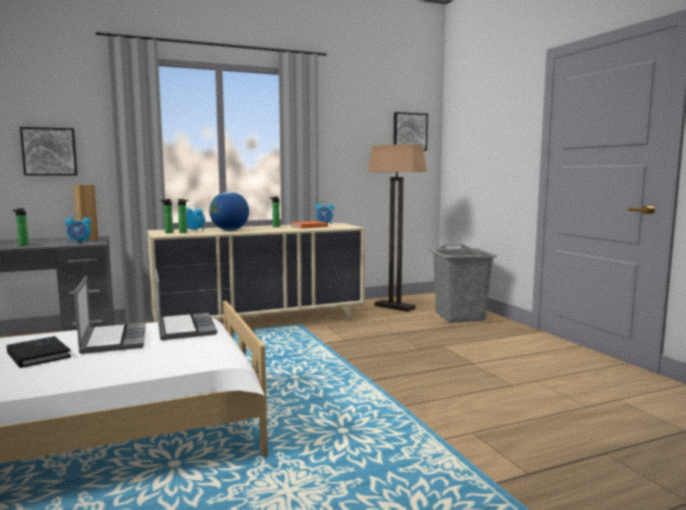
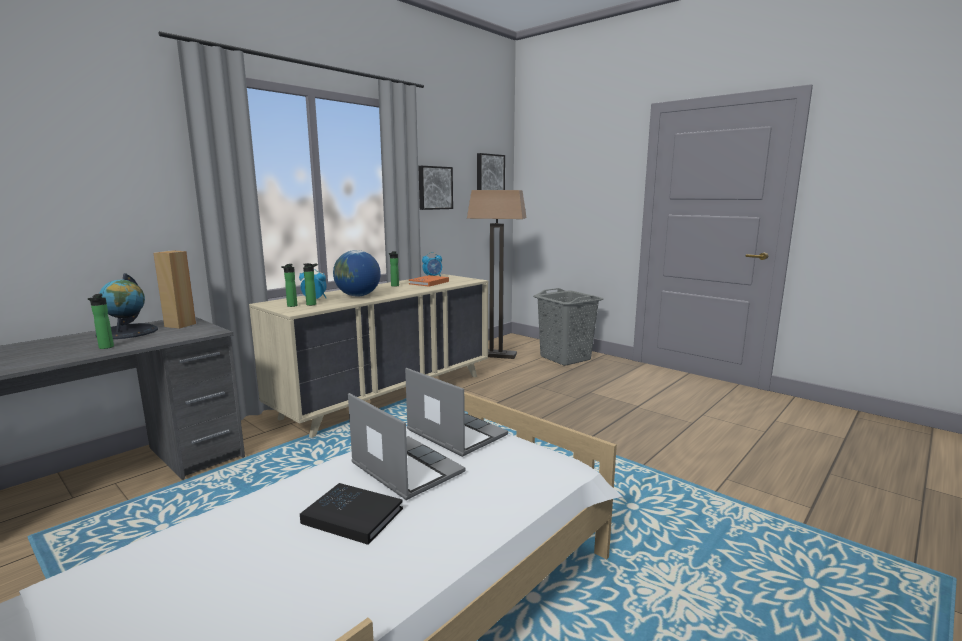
camera: 25 degrees left, 5 degrees up
(49, 151) = (96, 204): picture -> picture (434, 188)
(52, 240) = (127, 332): none -> globe
(79, 242) = (181, 331): alarm clock -> none

